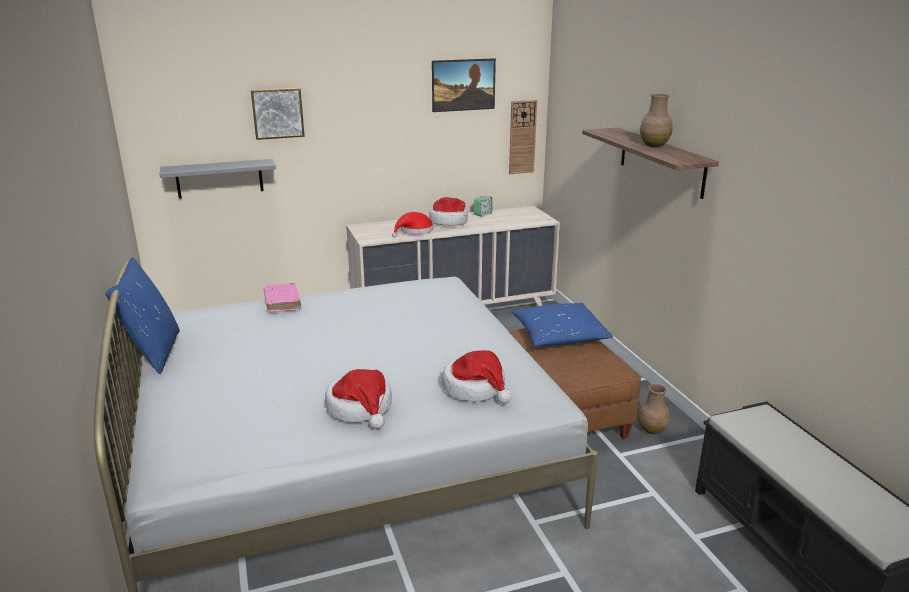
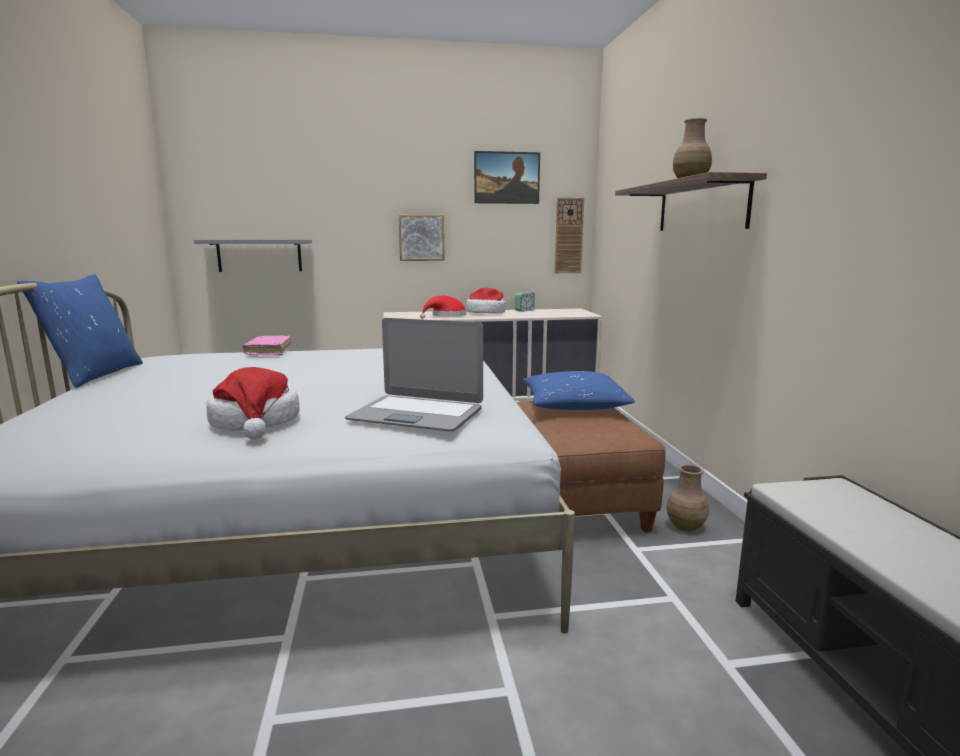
camera: 10 degrees right, 10 degrees down
(277, 113) = (318, 194): picture -> picture (421, 237)
(475, 388) = (417, 415): hat -> laptop

